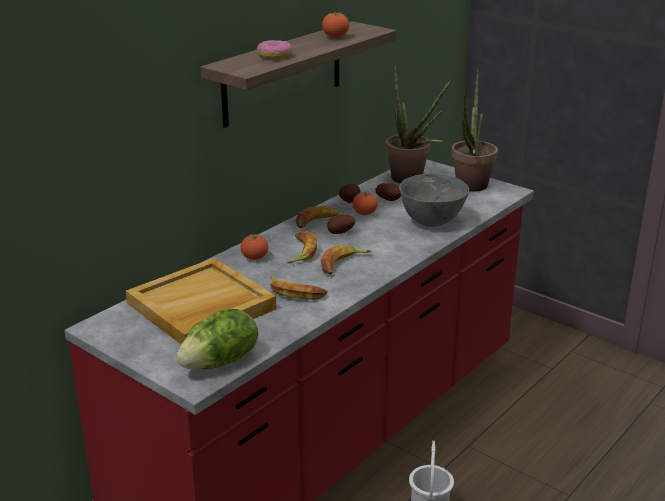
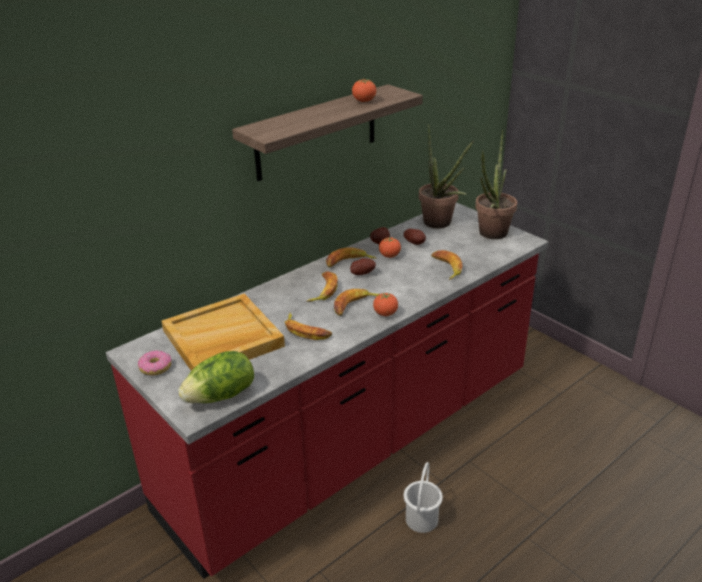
camera: 10 degrees right, 5 degrees up
(254, 258) = (282, 294): tomato -> tomato (385, 314)
(275, 56) = (301, 120): donut -> donut (156, 367)
(431, 222) = (446, 268): grey bowl -> banana

